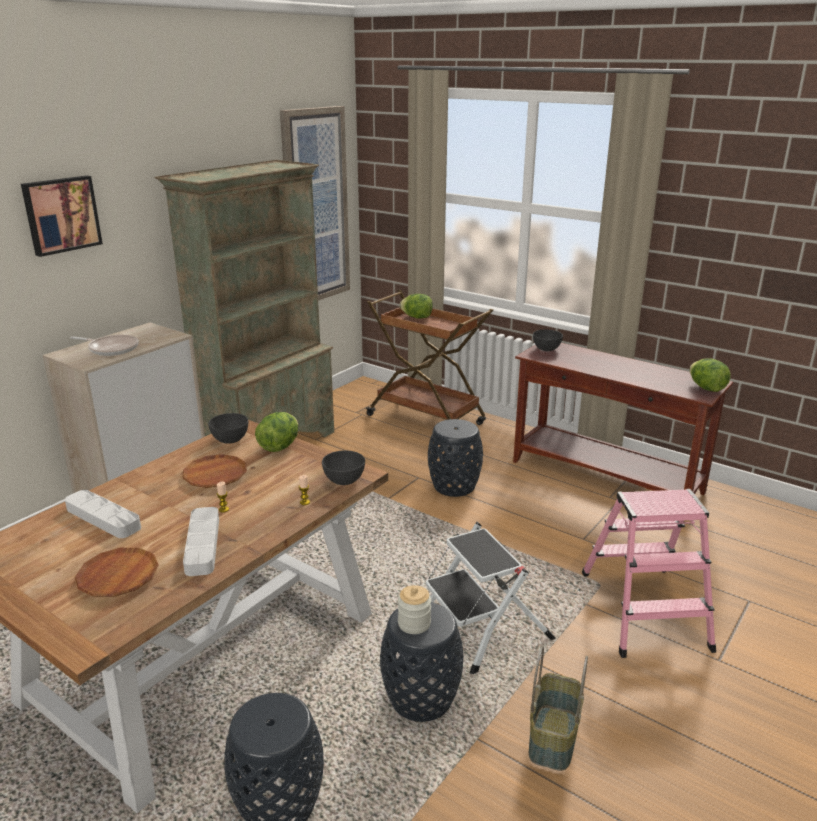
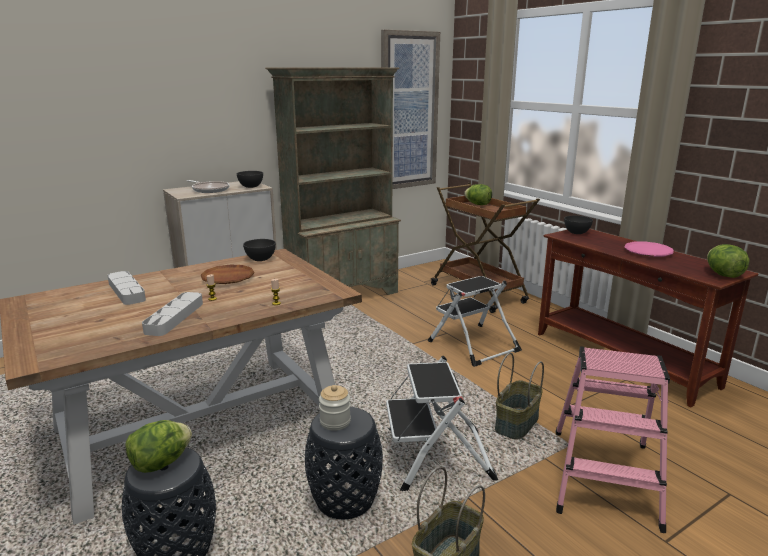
camera: 20 degrees right, 5 degrees down
(61, 214) = (188, 87): picture -> none
(118, 577) = (97, 326): brown plate -> none
(279, 446) = (292, 267): lettuce -> lettuce (161, 463)
(344, 480) = (321, 294): grey bowl -> grey bowl (251, 186)
(454, 486) = (473, 344): black stool -> step ladder
(542, 572) = (516, 423): none -> basket
(628, 368) = (648, 252): none -> pink plate

